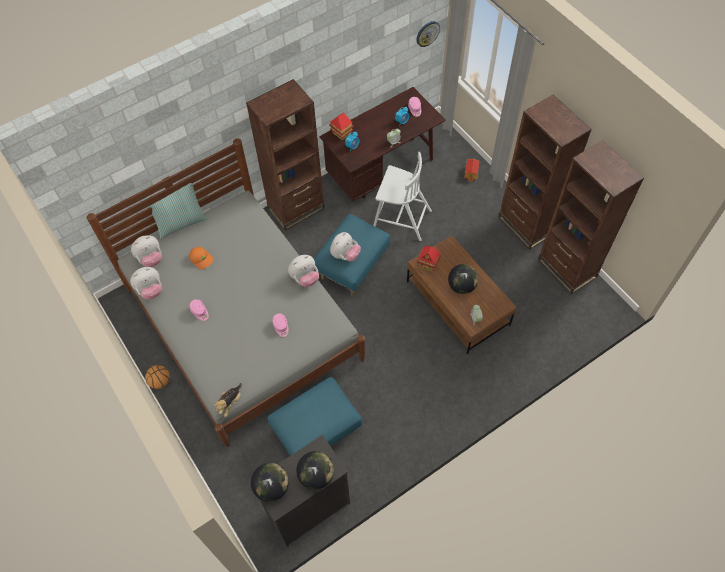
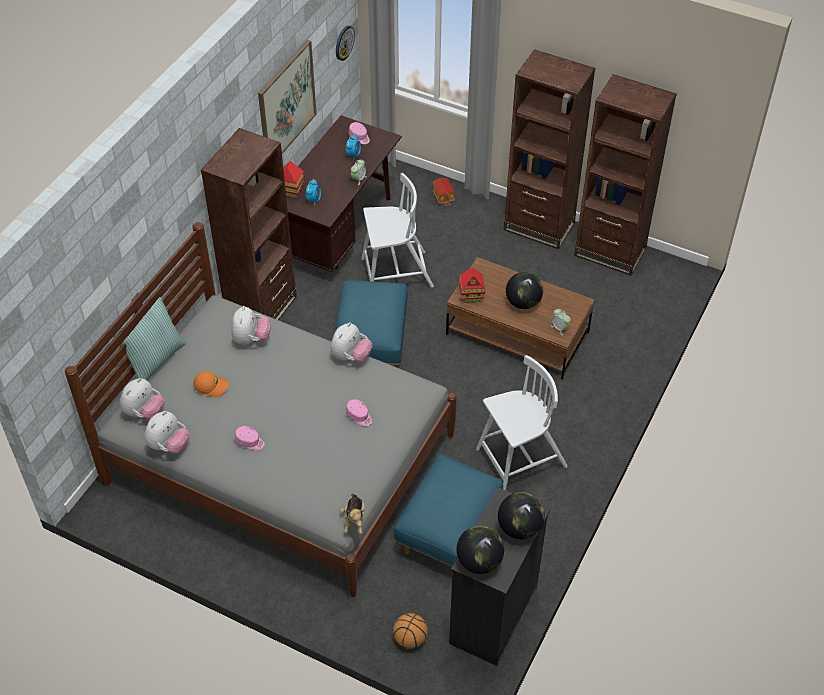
camera: 30 degrees left, 10 degrees down
(160, 381) = (219, 566): basketball -> basketball (409, 639)
(345, 255) = (371, 323): plush toy -> plush toy (251, 339)
(353, 68) = (286, 103): none -> picture
(398, 401) = (520, 459): none -> white chair

